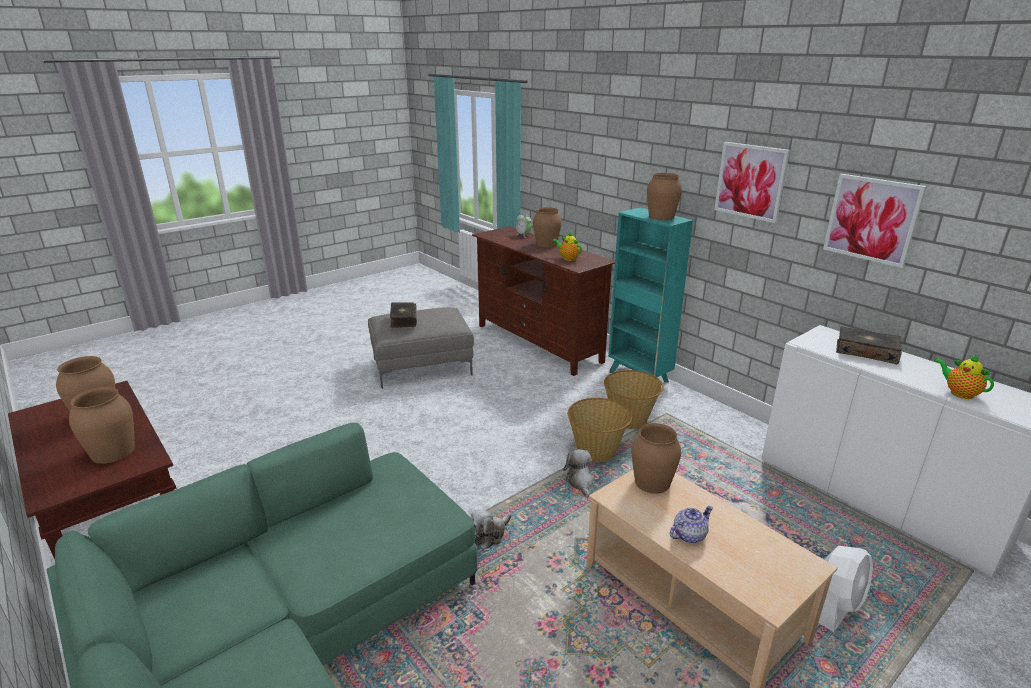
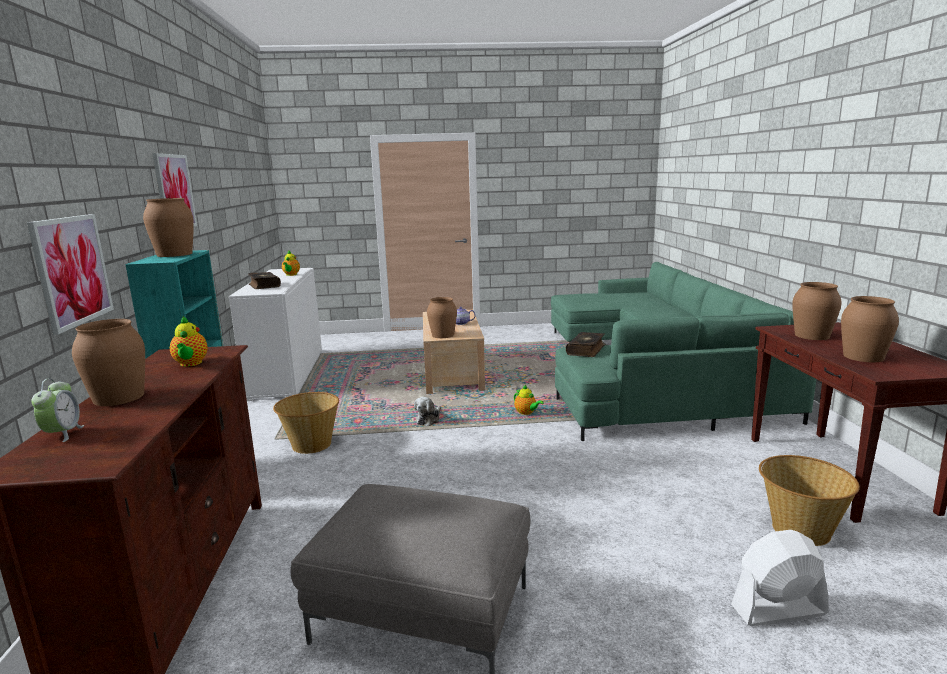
camera: 145 degrees left, 10 degrees down
(403, 320) = (450, 513): book -> book (586, 350)
(490, 535) = (526, 413): plush toy -> teapot
(597, 451) = (384, 432): basket -> basket (799, 530)
(836, 605) = (396, 360): white fan -> white fan (778, 610)
(872, 219) = (218, 201): picture -> picture (72, 270)

